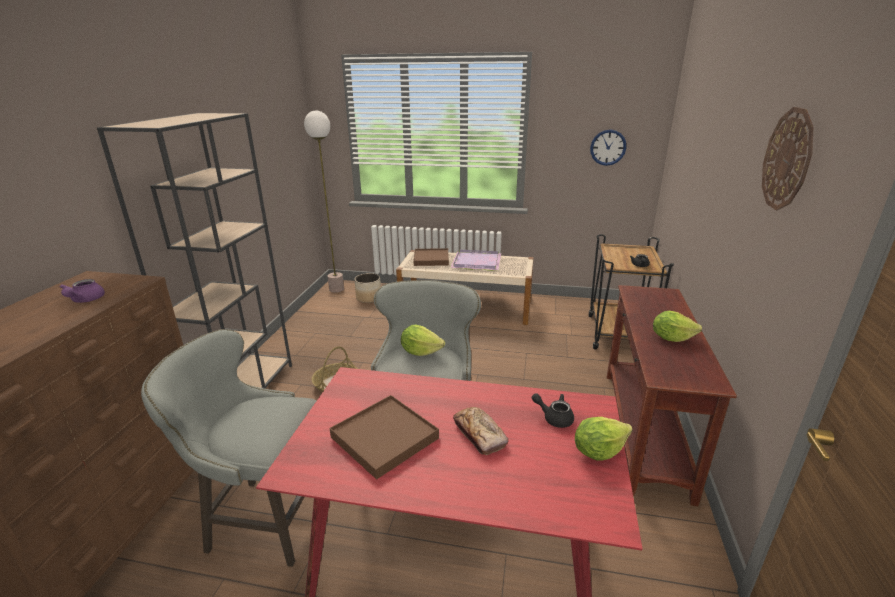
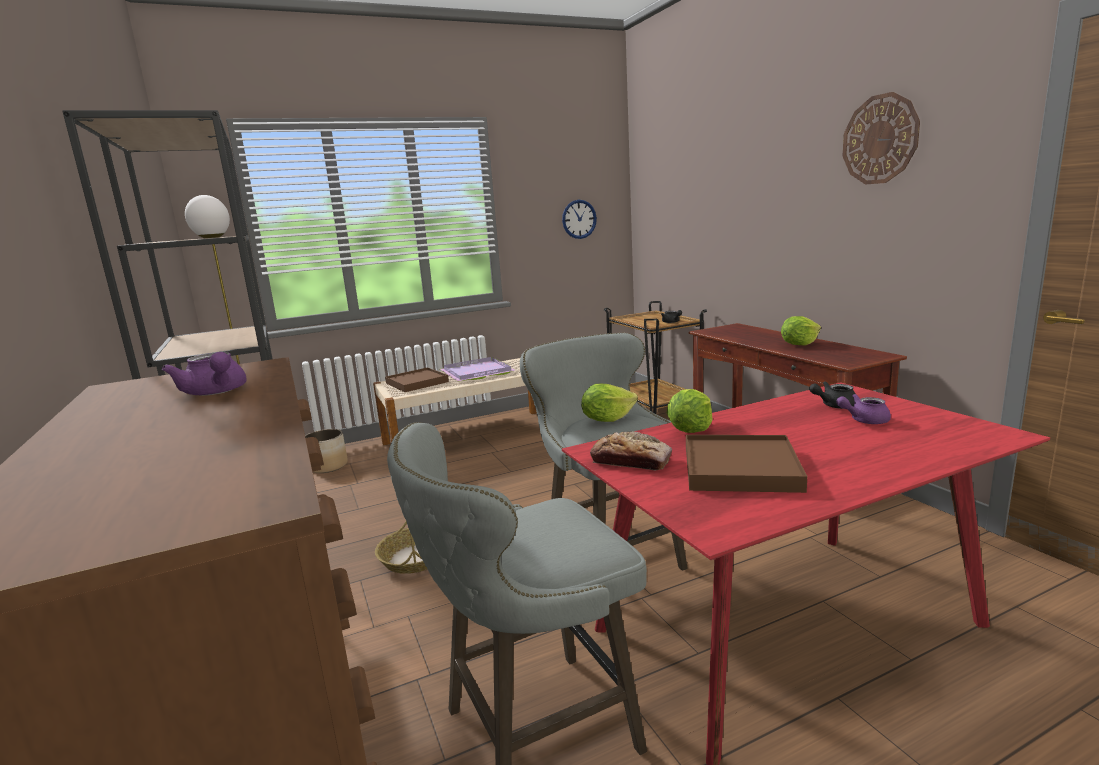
camera: 35 degrees left, 10 degrees down
(479, 435) = (810, 434): bread -> bread (631, 461)
(541, 444) = (863, 420): none -> purple teapot
(598, 451) = (906, 408): lettuce -> lettuce (691, 430)

